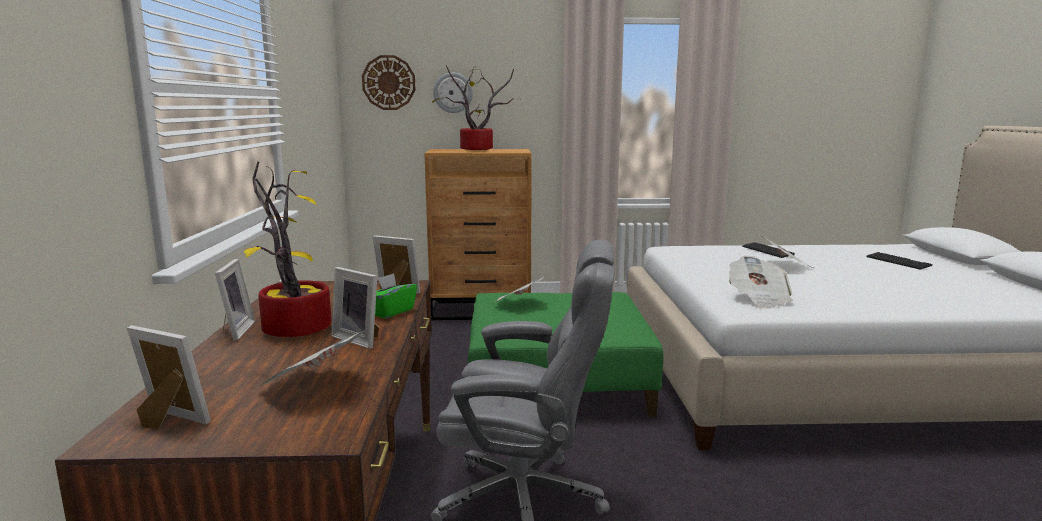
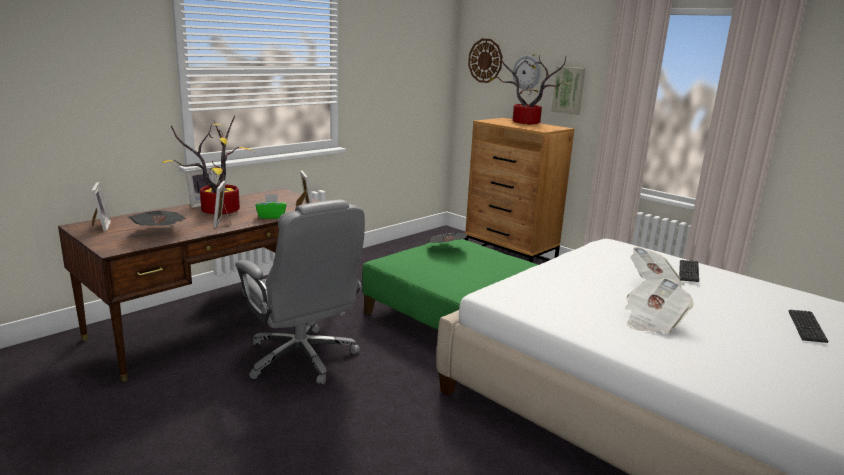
camera: 45 degrees right, 5 degrees up
(511, 108) = (568, 90): none -> picture
(758, 299) = (532, 294): newspaper -> newspaper (652, 321)

